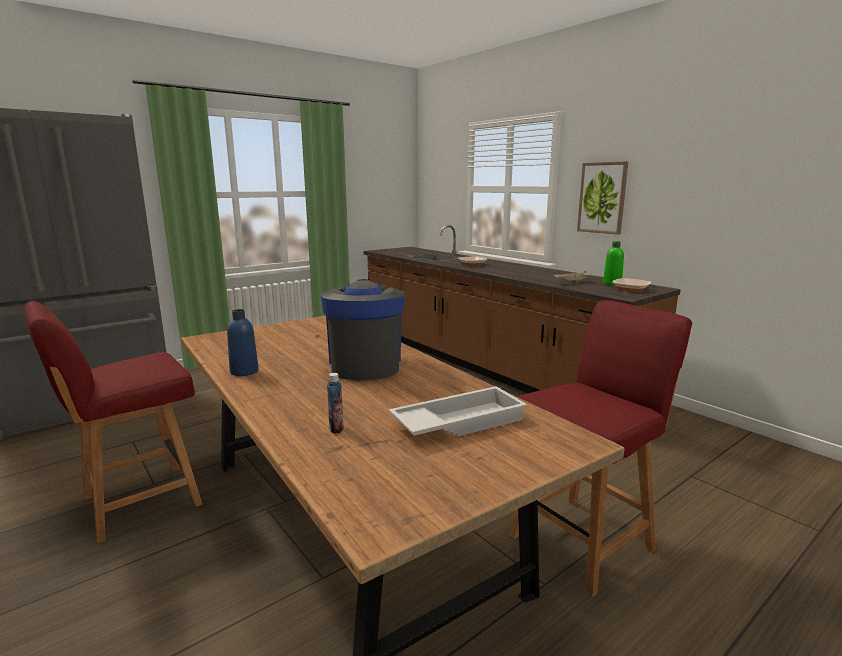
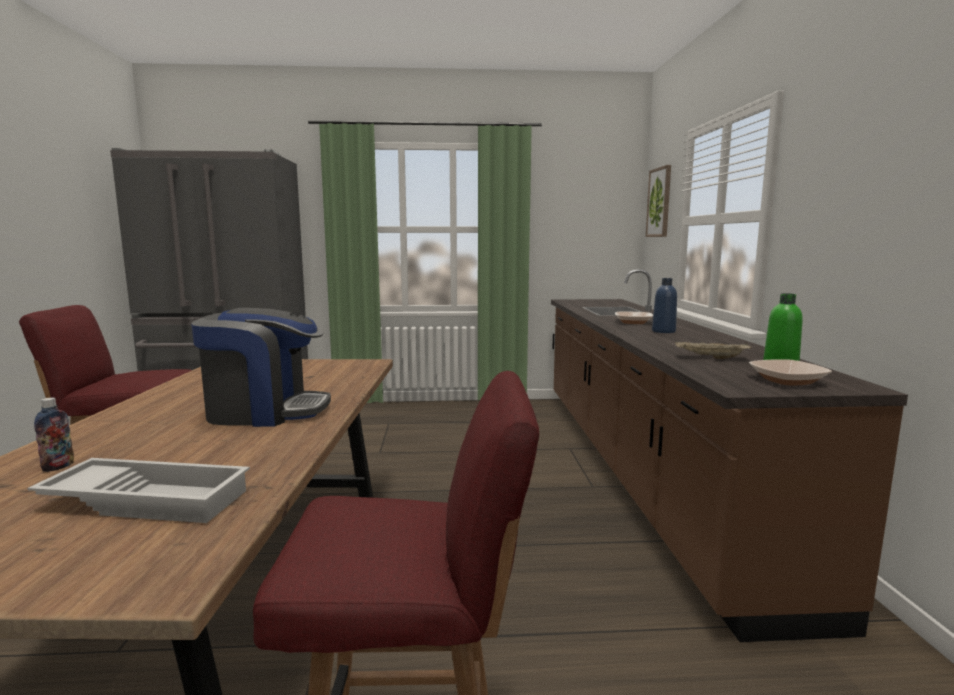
camera: 35 degrees right, 5 degrees down
(244, 371) = (166, 395): blue bottle -> blue bottle (663, 331)
(365, 364) = (265, 411): coffee machine -> coffee machine turned 60 degrees clockwise
(602, 198) = (825, 223): picture -> picture (659, 202)

